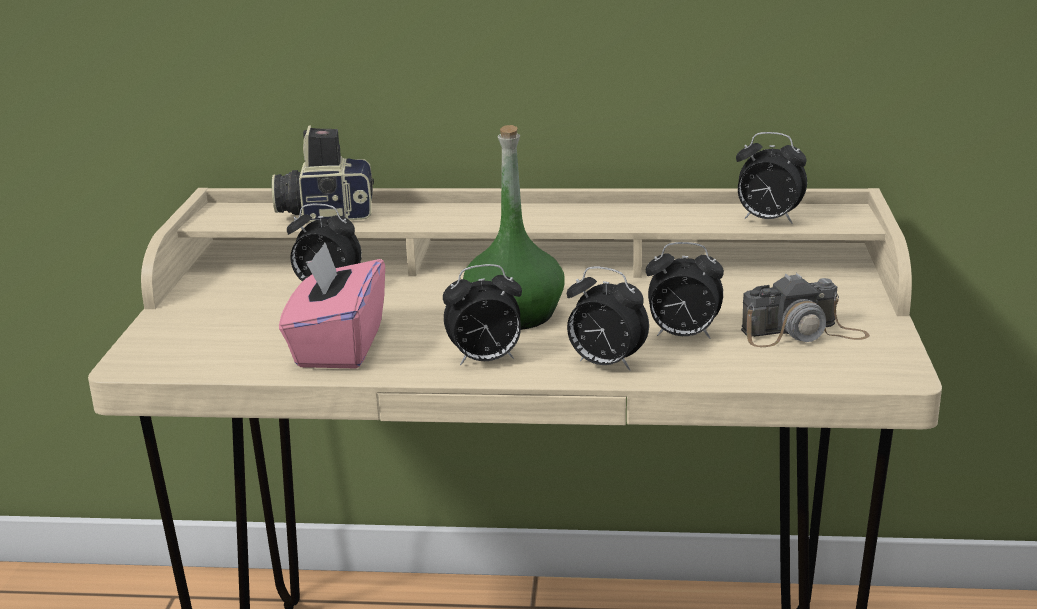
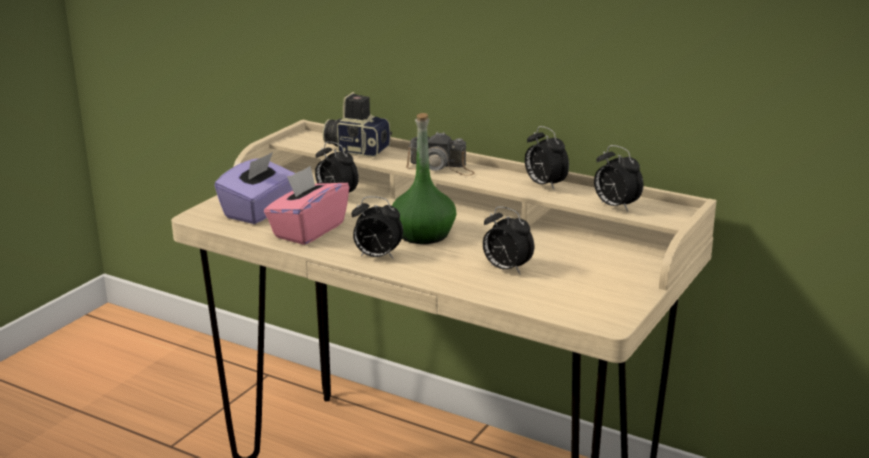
camera: 25 degrees right, 0 degrees up
(229, 335) = (259, 211): none -> purple tissue box
(605, 364) = (440, 274): alarm clock -> alarm clock (544, 185)
(804, 333) = (582, 285): camera -> camera (441, 167)

